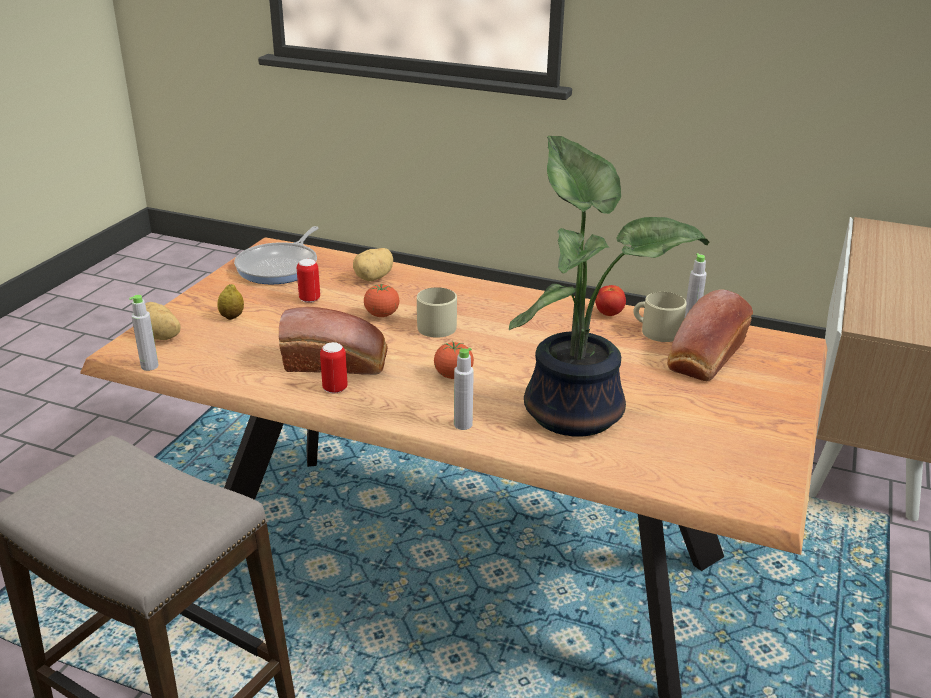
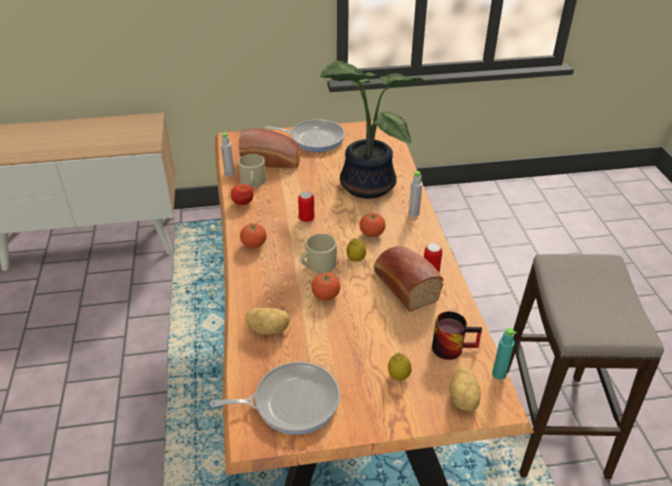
camera: 120 degrees left, 10 degrees up
(149, 366) = (499, 374): grey bottle -> turquoise bottle
(218, 356) = (452, 346): none -> mug
(309, 299) = (334, 347): can -> can (306, 219)
(419, 349) = (356, 259): none -> lemon
(514, 300) = (254, 245): none -> tomato
(757, 411) = (314, 139): none -> frying pan

